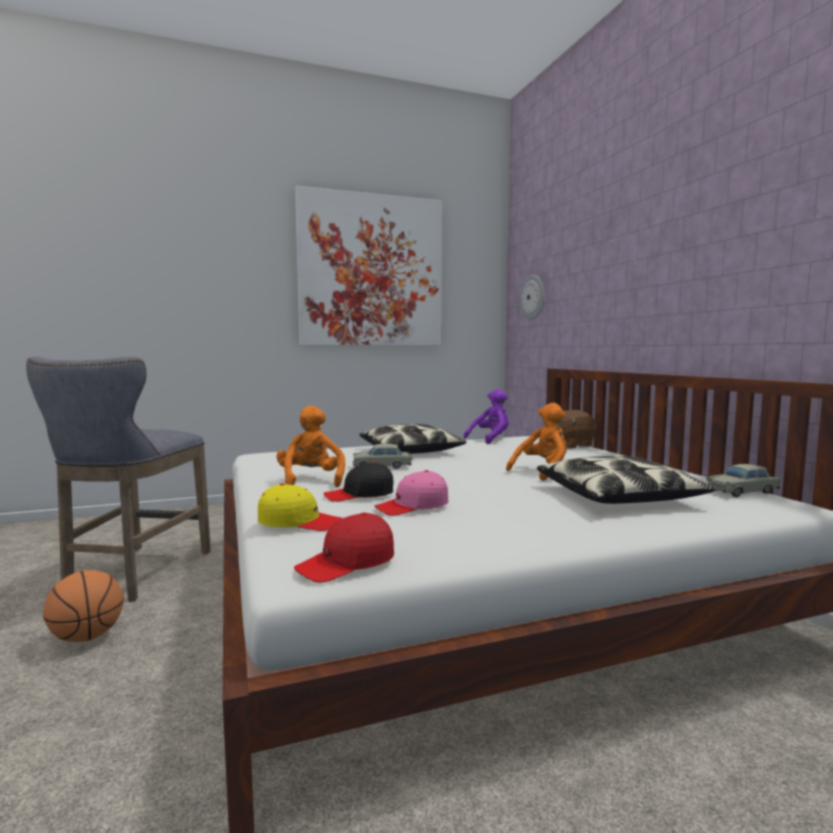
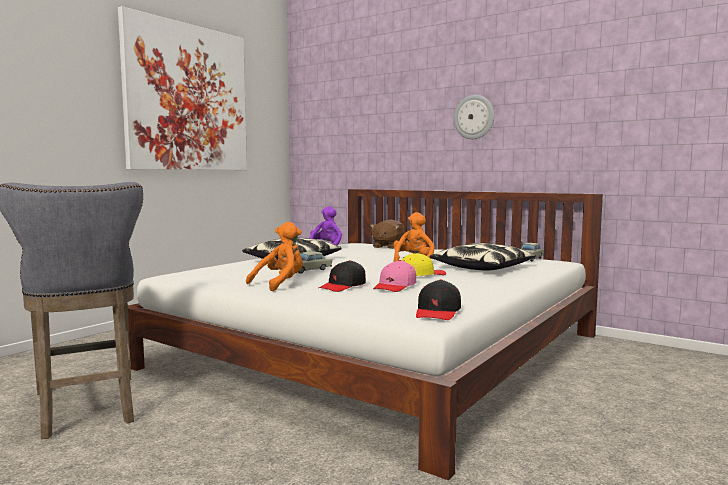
camera: 35 degrees left, 0 degrees up
(87, 637) = (143, 450): basketball -> none
(299, 522) = (353, 303): yellow cap -> yellow cap (422, 274)
(311, 480) = (280, 284): orange plush toy -> orange plush toy turned 90 degrees clockwise
(347, 563) = (438, 312): red cap -> black cap
(533, 297) = (323, 130): wall clock -> wall clock (474, 117)

